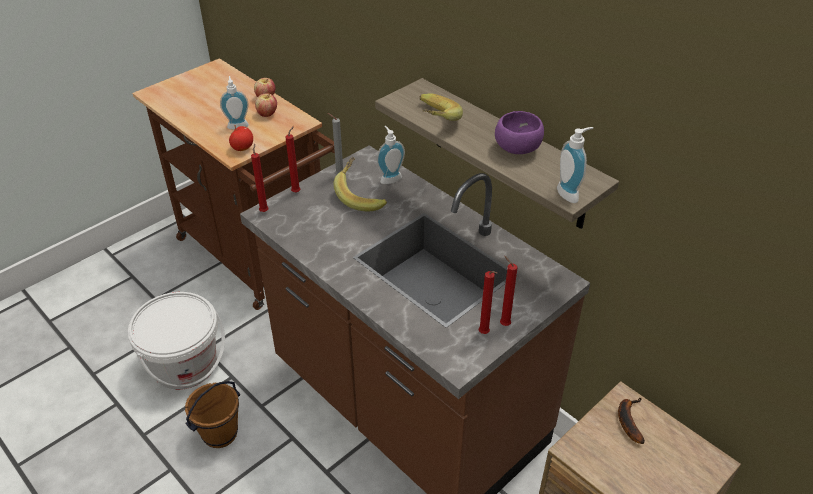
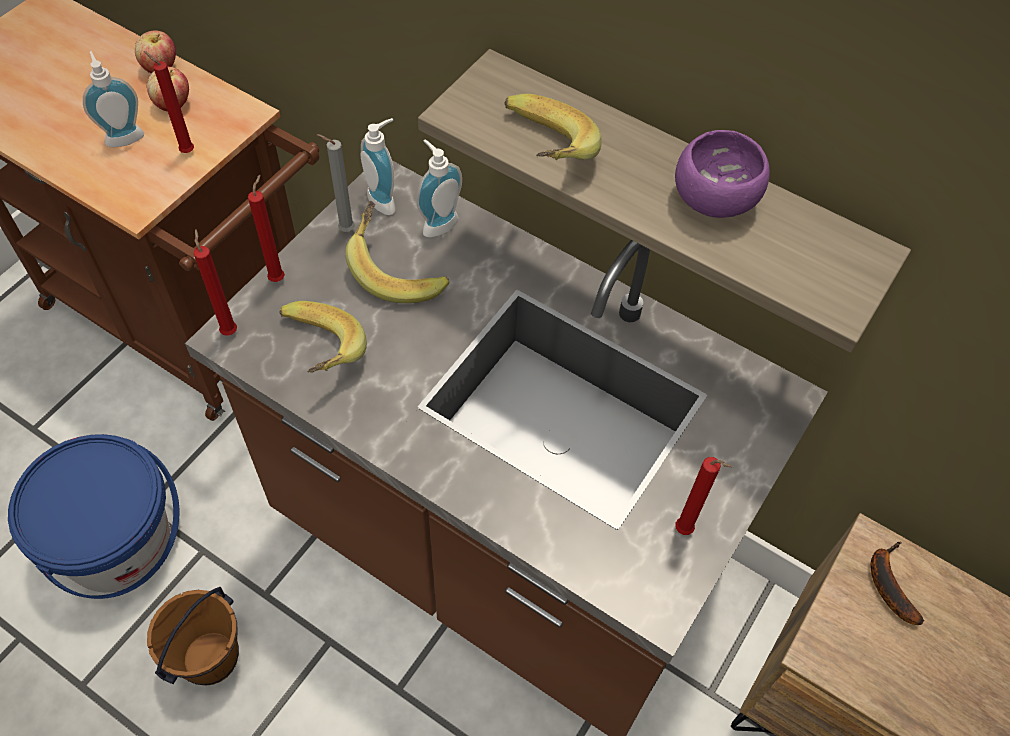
camera: 15 degrees left, 15 degrees up
(185, 364) = (118, 543): white bucket -> blue bucket
(242, 148) = (147, 187): apple -> none
(306, 227) = (317, 355): none -> banana
(503, 324) = (710, 504): red candle -> red candle (185, 151)
(570, 193) = (838, 293): soap dispenser -> soap dispenser (385, 200)

